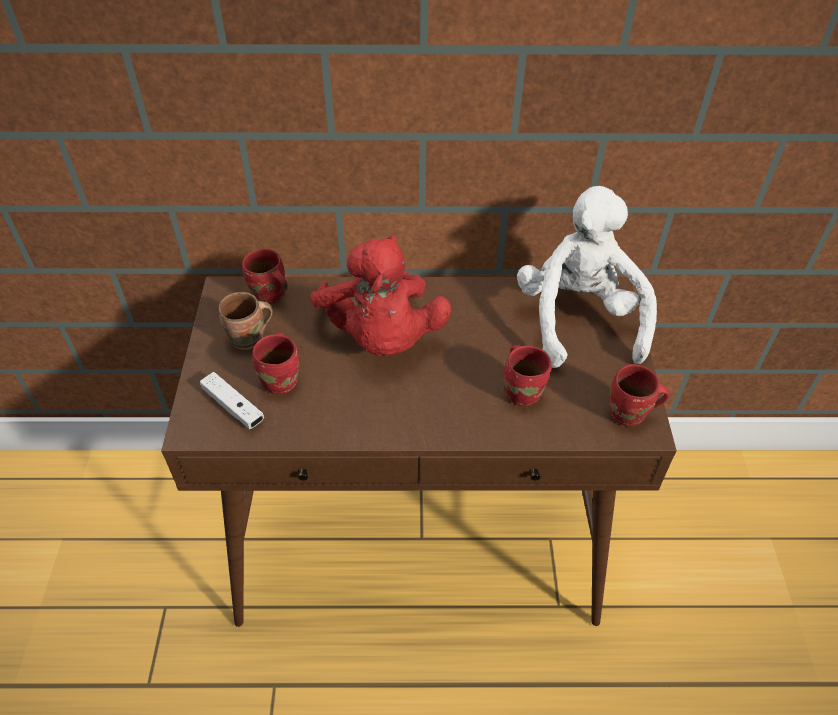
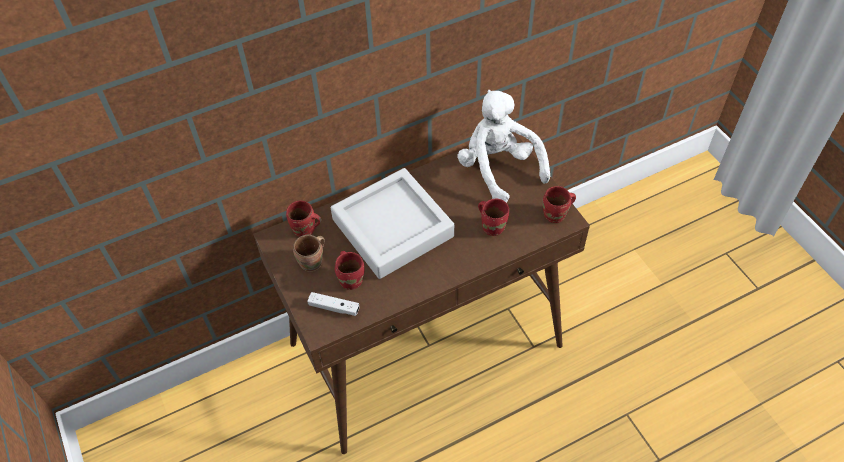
camera: 25 degrees left, 5 degrees up
(381, 338) = (392, 228): red plush toy -> grey tray

